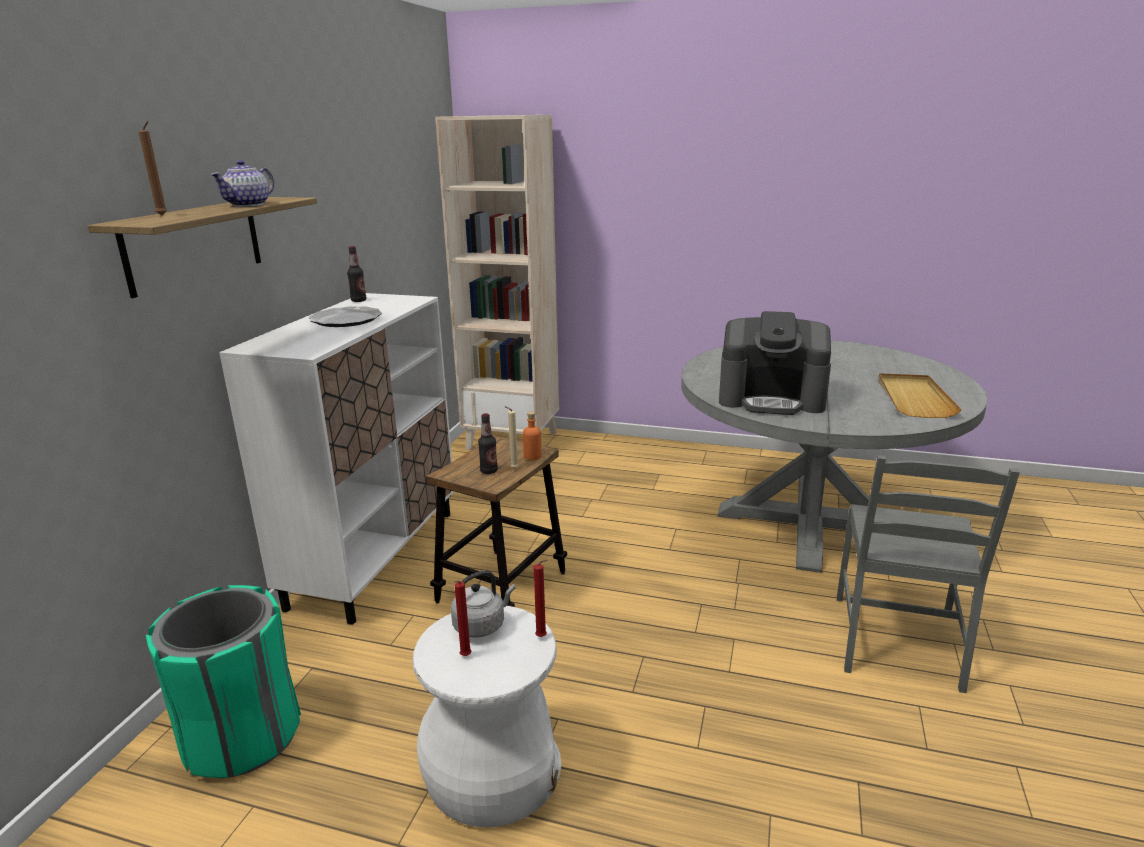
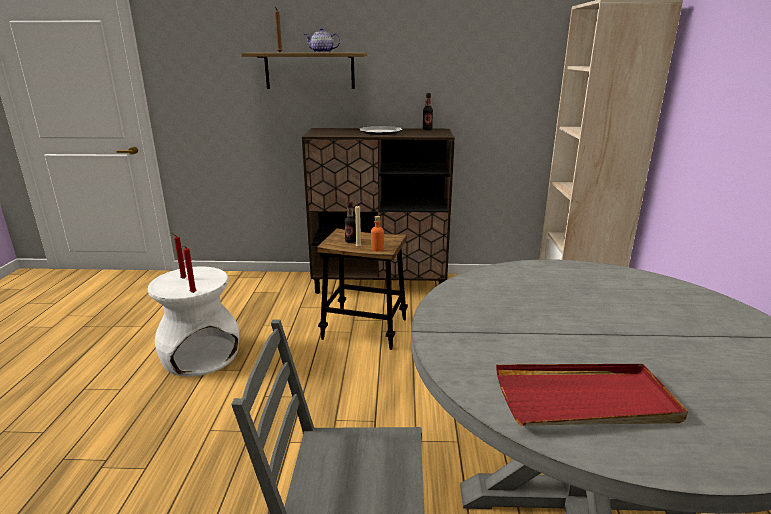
camera: 75 degrees right, 0 degrees up
(241, 737) = (232, 290): green trash can -> none
(375, 557) = (380, 284): white cabinet -> brown cabinet
(482, 625) = (207, 277): grey kettle -> none
(771, 399) = (495, 301): coffee machine -> none
(913, 398) = (585, 400): beige tray -> red tray

